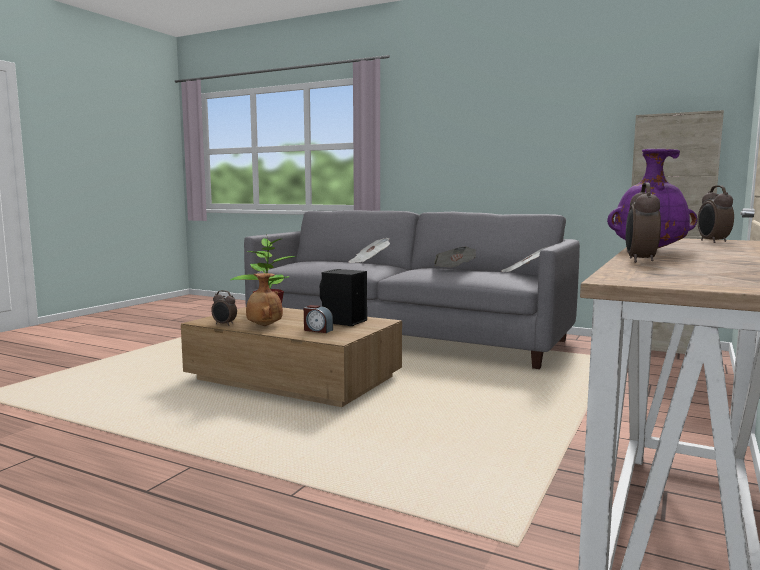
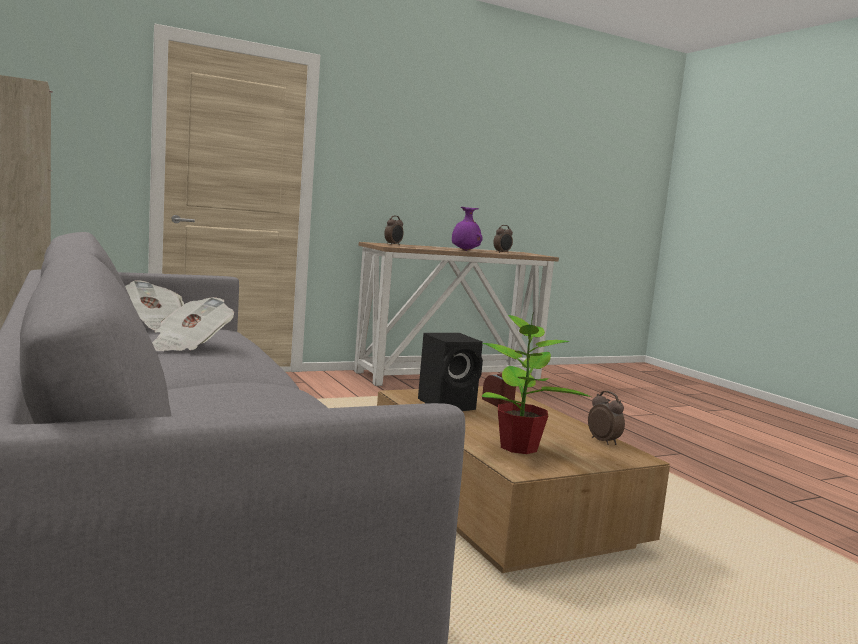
camera: 145 degrees left, 0 degrees up
(264, 326) = (552, 425): brown vase -> none
(369, 262) = (203, 391): newspaper -> none

